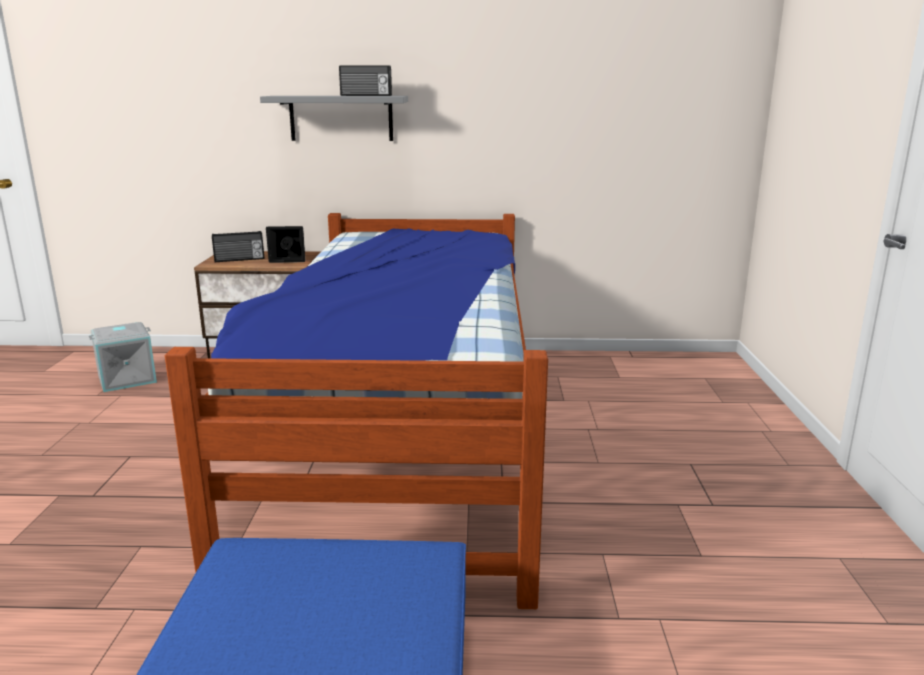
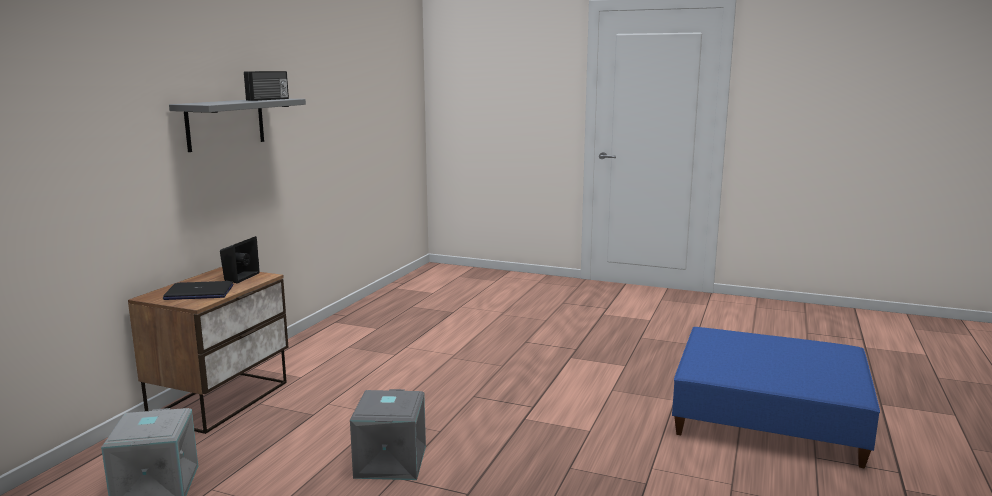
camera: 70 degrees left, 5 degrees down
(160, 447) = (389, 461): none -> grey storage box
(239, 259) = (199, 293): radio -> laptop
(402, 437) = (464, 364): bed -> none

